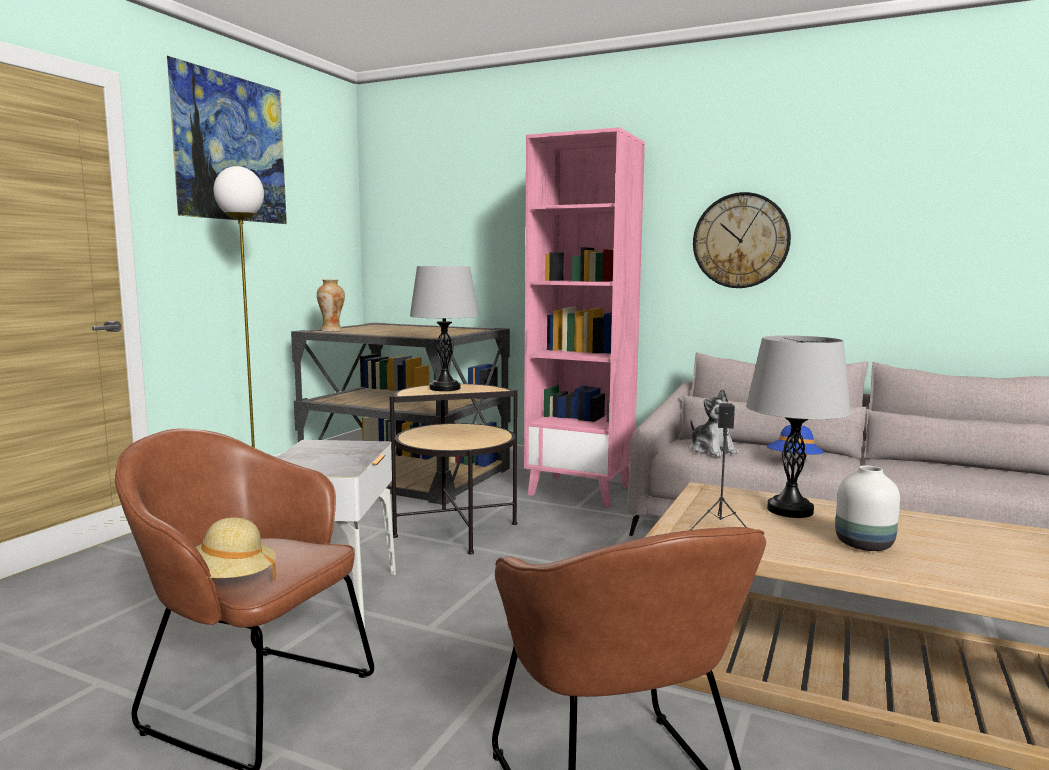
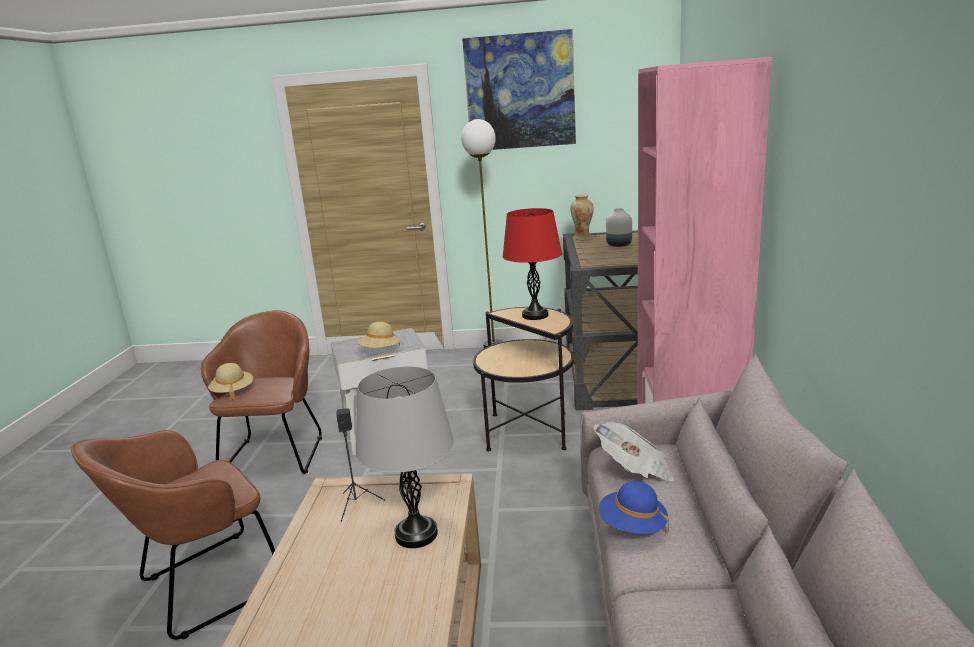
camera: 70 degrees right, 10 degrees up
(358, 456) = (380, 351): none -> beige hat
(445, 388) = (535, 315): grey table lamp -> red table lamp
(712, 450) = (635, 470): plush toy -> newspaper
(740, 240) = (824, 213): wall clock -> none
(865, 545) = (333, 582): white vase -> white vase (619, 245)

